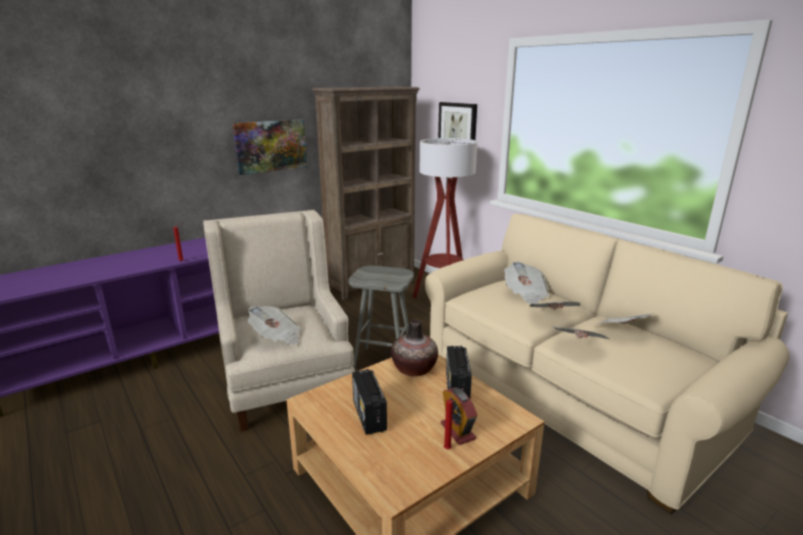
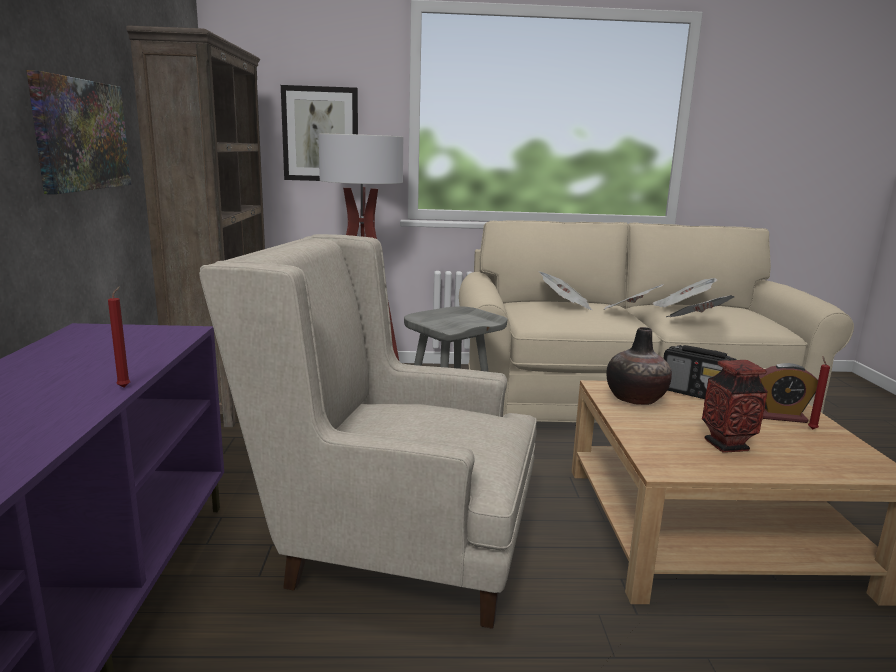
camera: 55 degrees left, 5 degrees down
(277, 337) = (466, 438): newspaper -> none
(369, 416) = (726, 445): radio -> vase

